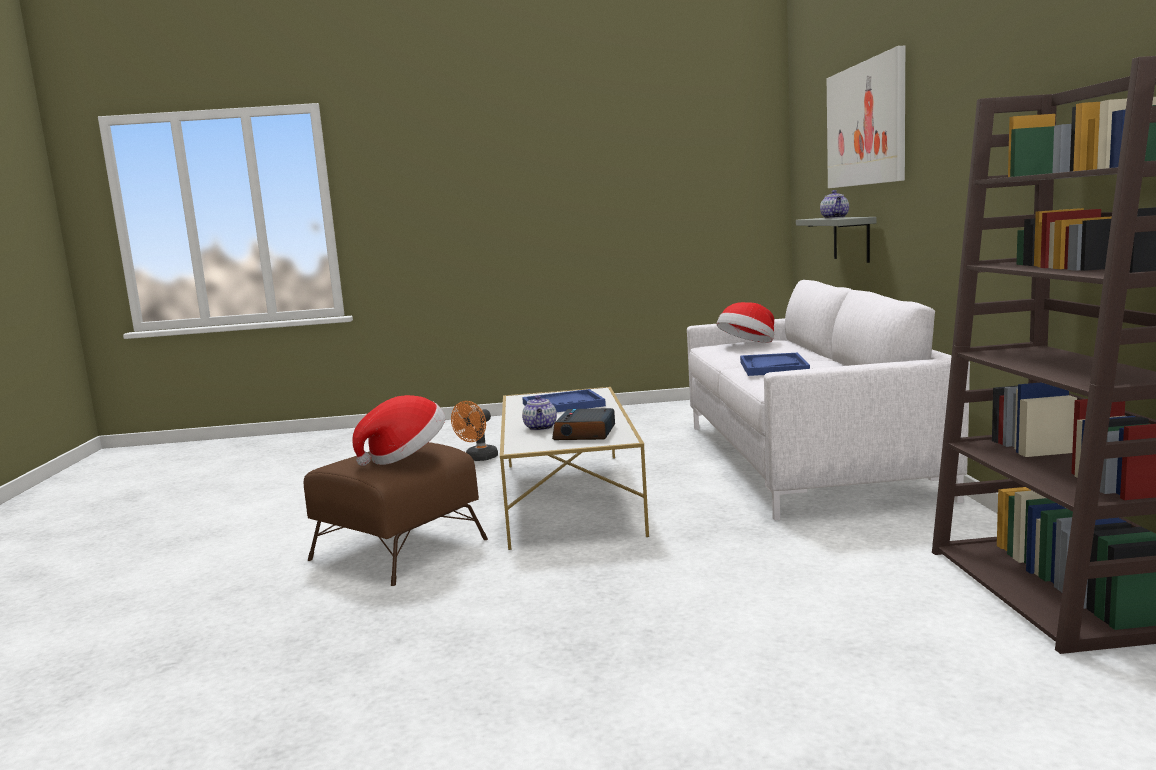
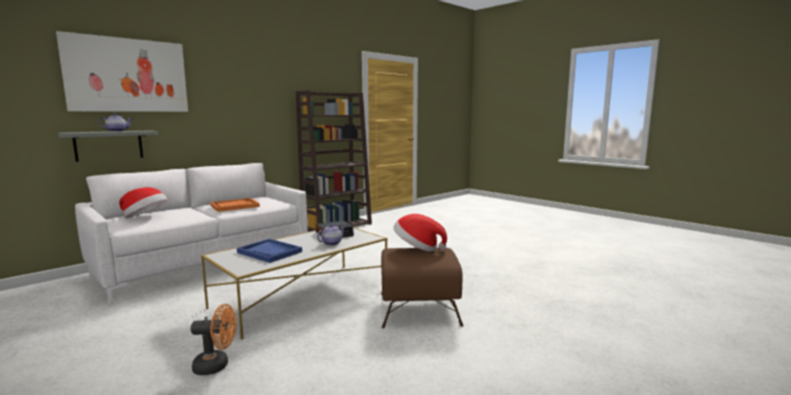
camera: 130 degrees left, 0 degrees up
(773, 367) = (234, 206): blue tray -> orange tray

